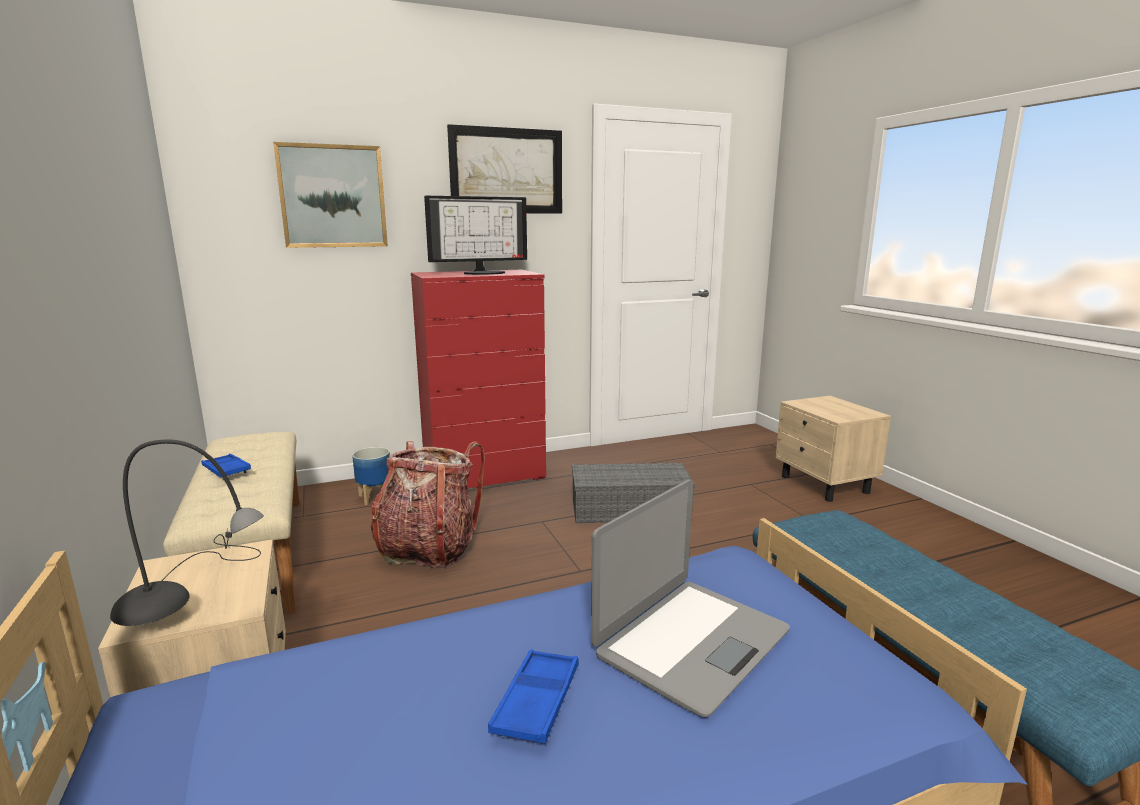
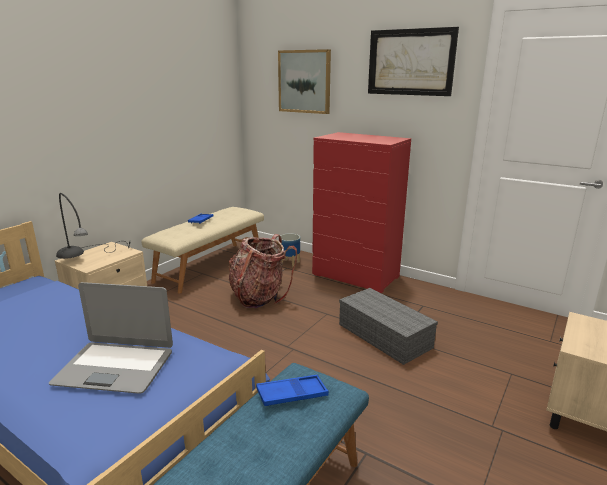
camera: 55 degrees right, 5 degrees up
(484, 273) = (365, 138): monitor -> none
(537, 701) = (52, 343): blue tray -> blue tray (292, 394)

